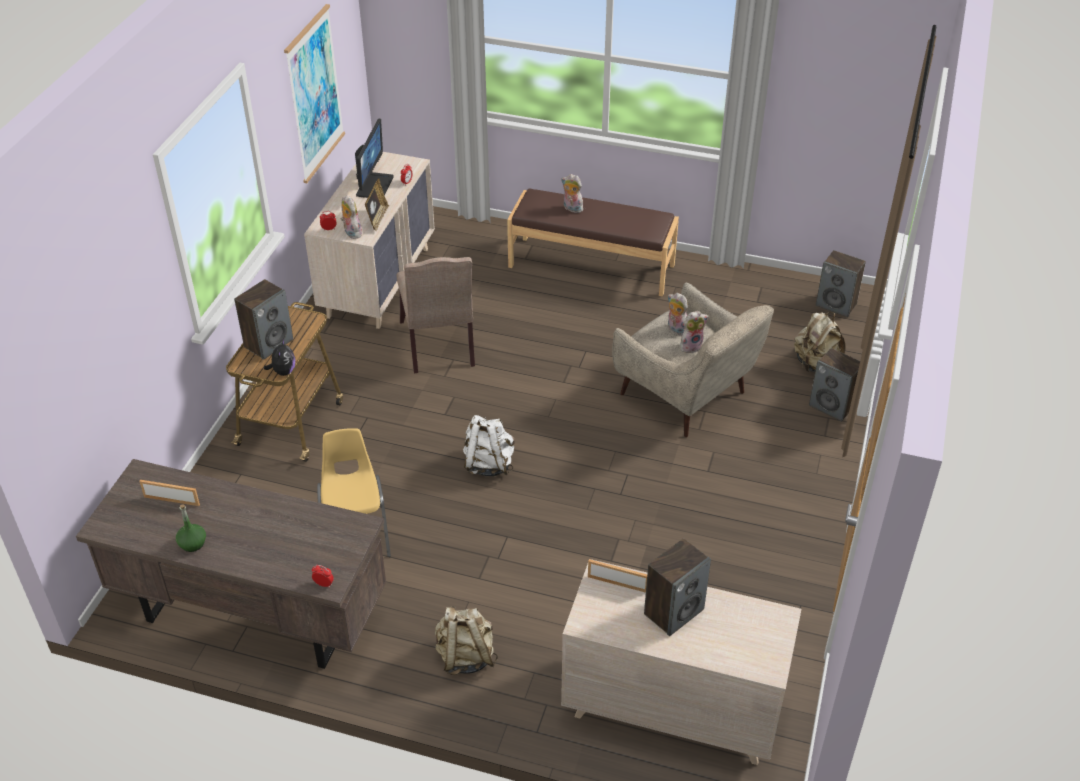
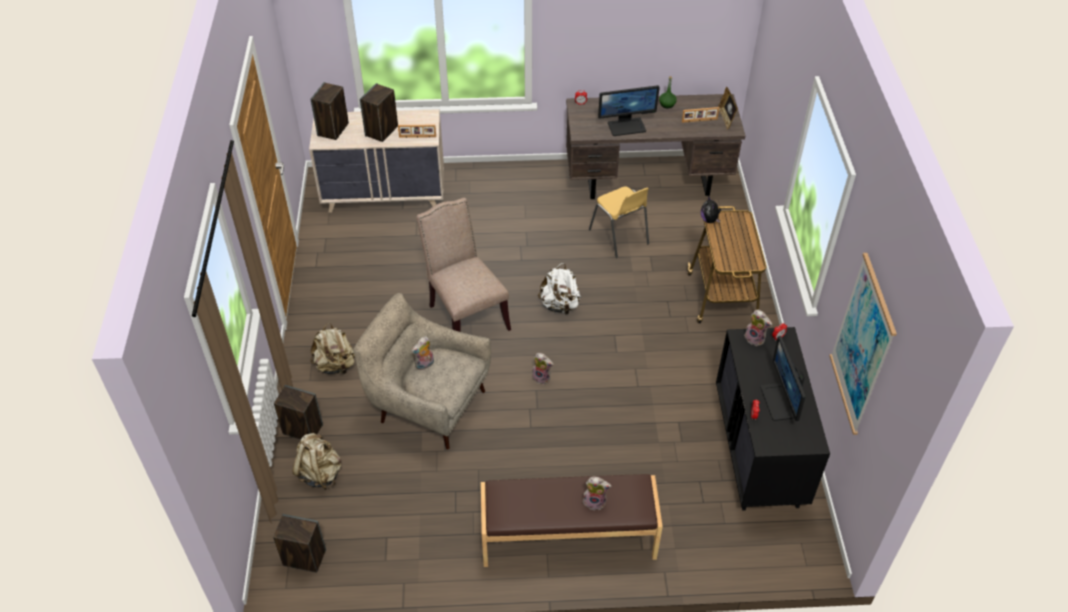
camera: 160 degrees right, 5 degrees up
(268, 343) = (738, 236): speaker -> speaker (333, 130)
(285, 519) = (626, 126): none -> monitor
(377, 219) = (745, 361): picture frame -> picture frame (726, 118)
(378, 281) = (758, 452): beige dresser -> black dresser
(440, 346) = (656, 396): beige chair -> beige chair (465, 316)
(465, 656) = (512, 191): beige backpack -> beige backpack (335, 365)
(675, 329) = (442, 378): plush toy -> plush toy (542, 377)

